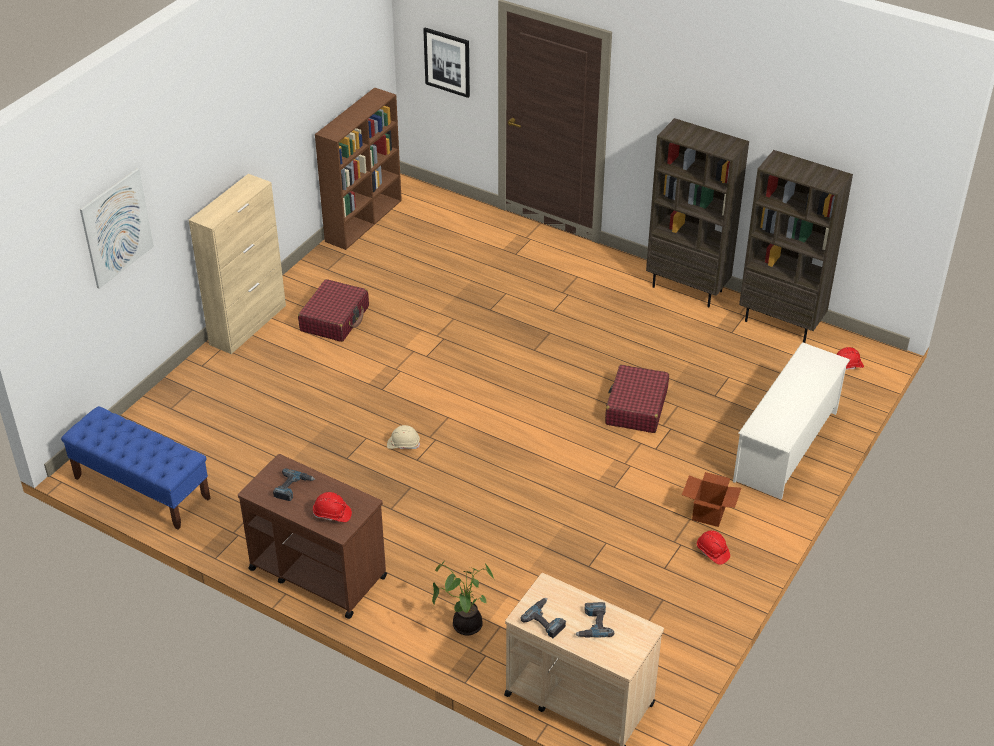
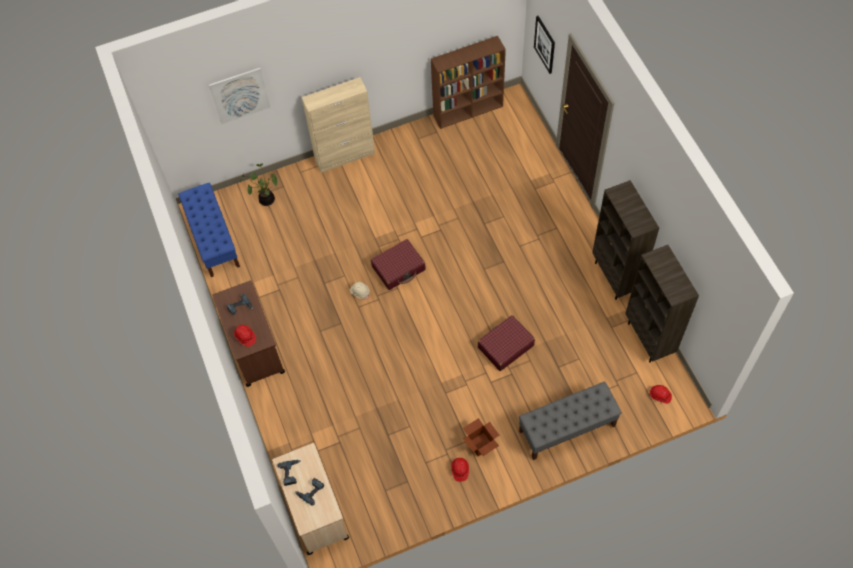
camera: 40 degrees right, 20 degrees up
(335, 319) = (393, 179): red suitcase -> red suitcase (398, 268)
(465, 624) = (298, 427): potted plant -> potted plant (266, 198)
(786, 446) = (566, 429): white shoe rack -> grey bench

